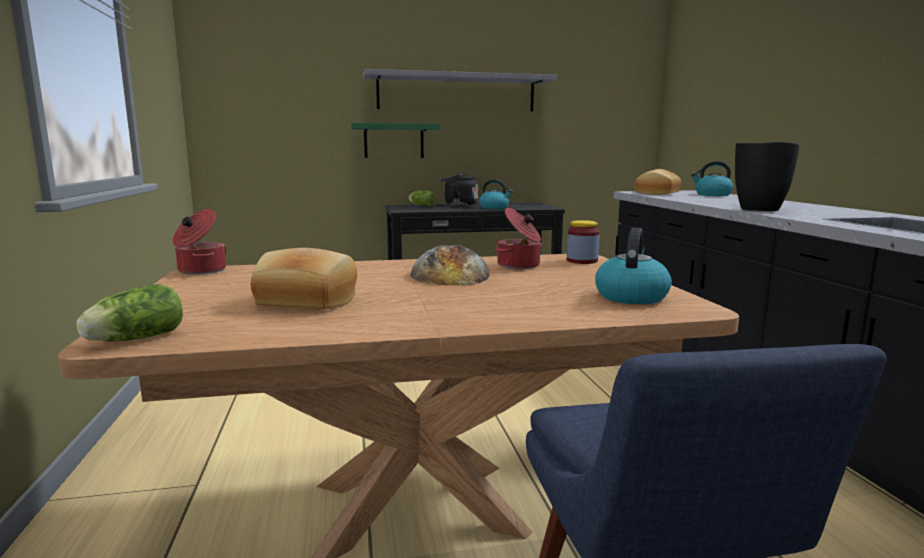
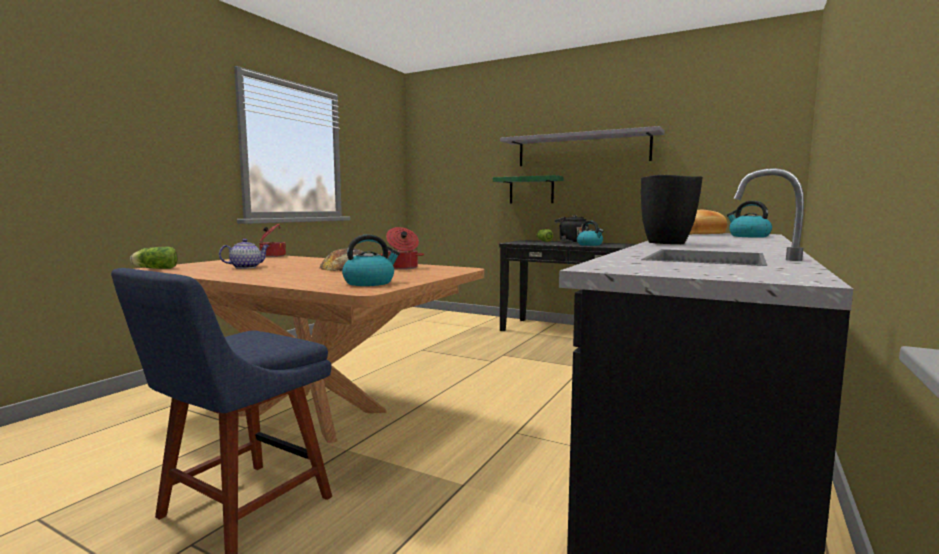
camera: 40 degrees right, 5 degrees down
(306, 301) = (246, 267): bread -> teapot
(582, 261) = (450, 270): jar -> none

